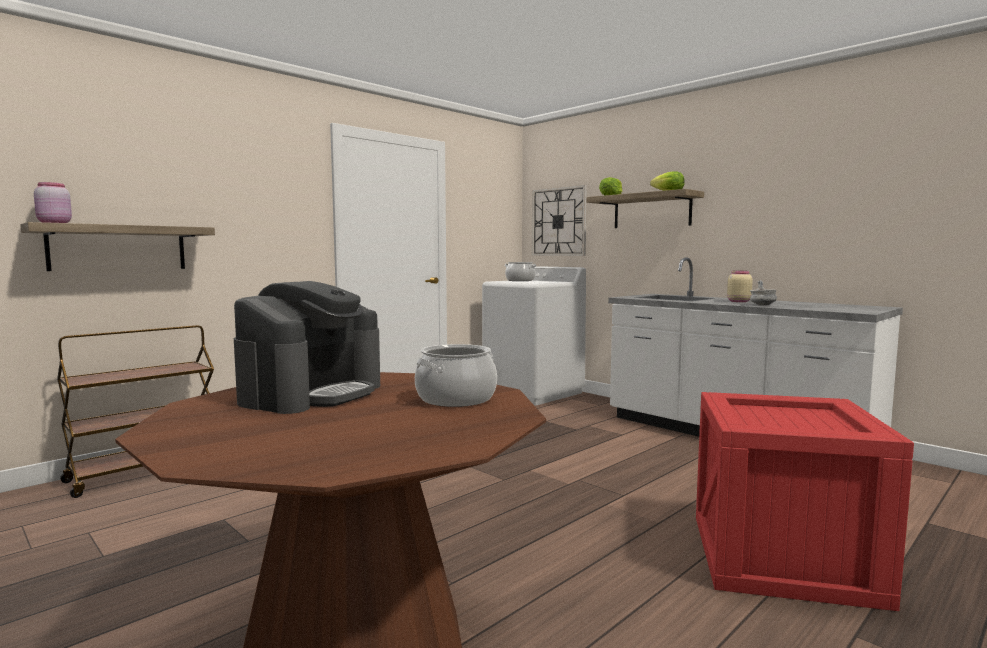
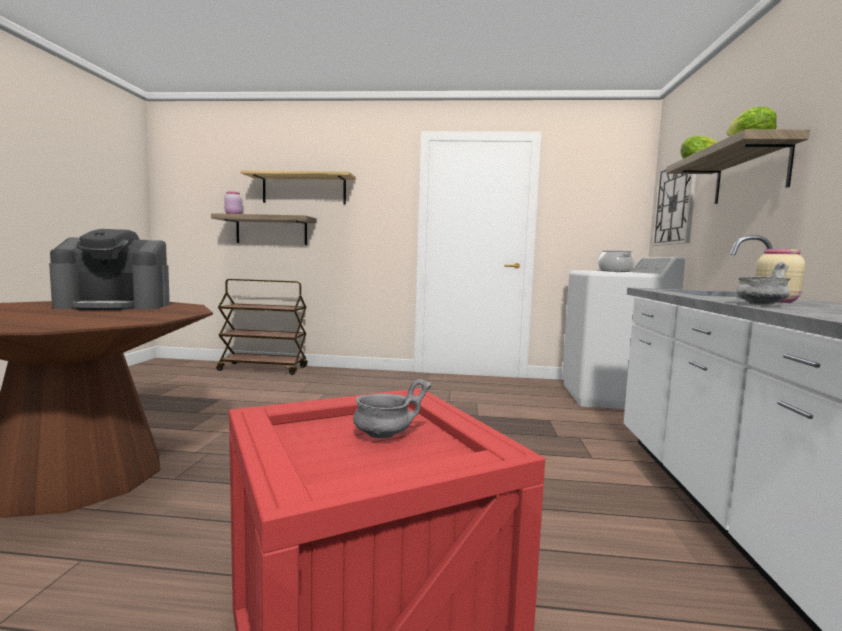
camera: 50 degrees right, 0 degrees up
(174, 185) = (304, 189): none -> shelf
(455, 398) = (112, 318): cooking pot -> none
(780, 416) = (384, 435): none -> grey bowl

